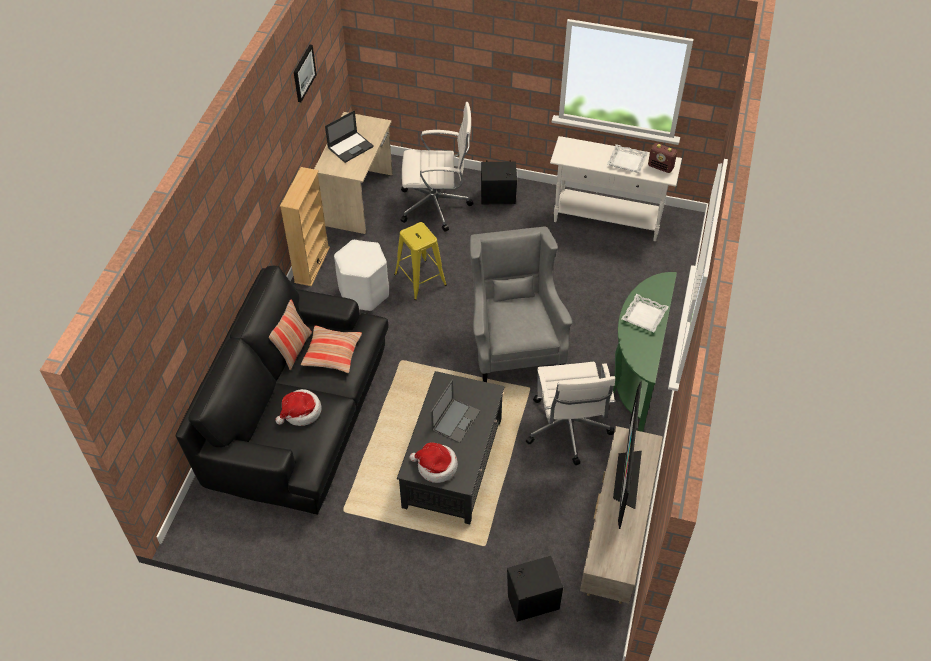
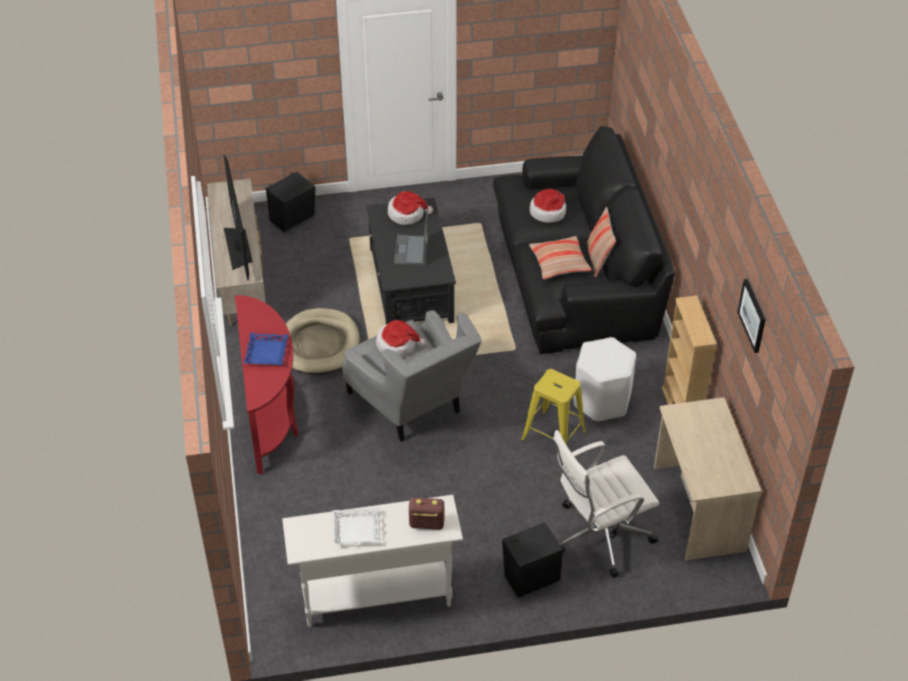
camera: 155 degrees right, 5 degrees down
(351, 147) = (709, 443): laptop -> none
(519, 326) = (397, 344): none -> hat
(567, 429) = (319, 344): white office chair -> beige dog bed
(635, 376) = (271, 415): green console table -> red console table
(644, 315) = (267, 352): white tray -> blue tray
(661, 167) = (310, 536): radio -> radio (426, 524)

